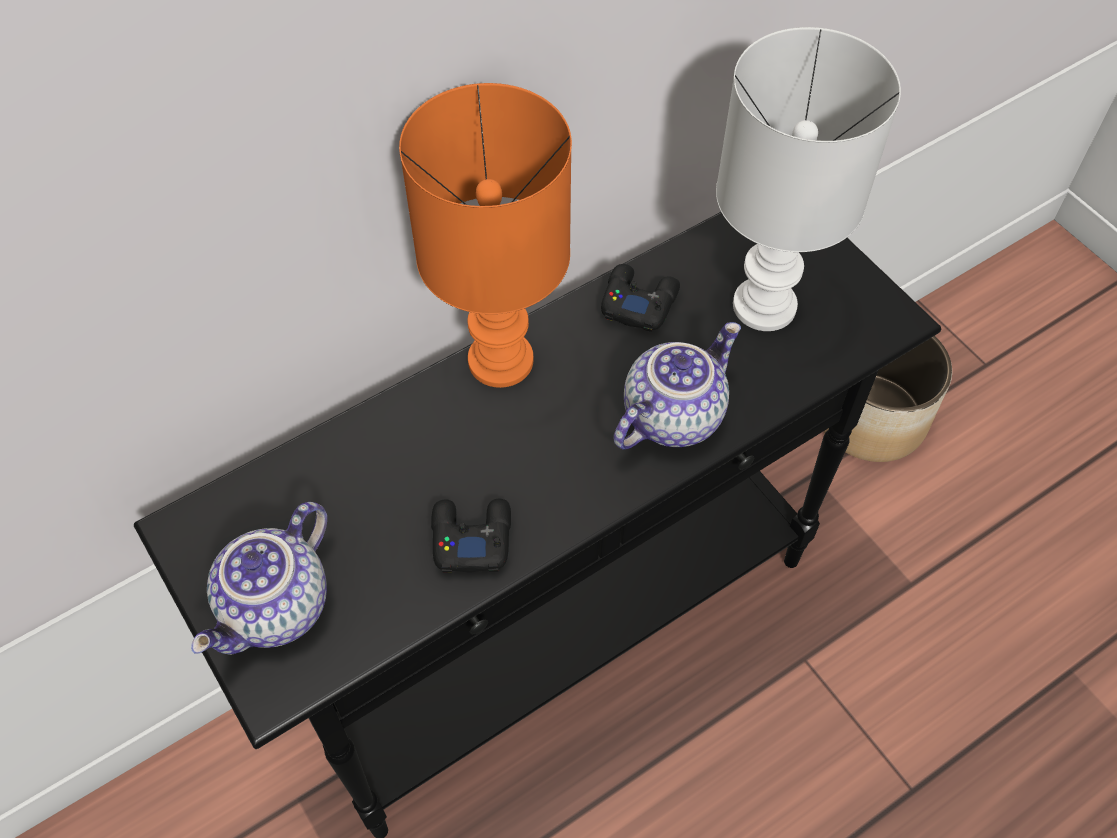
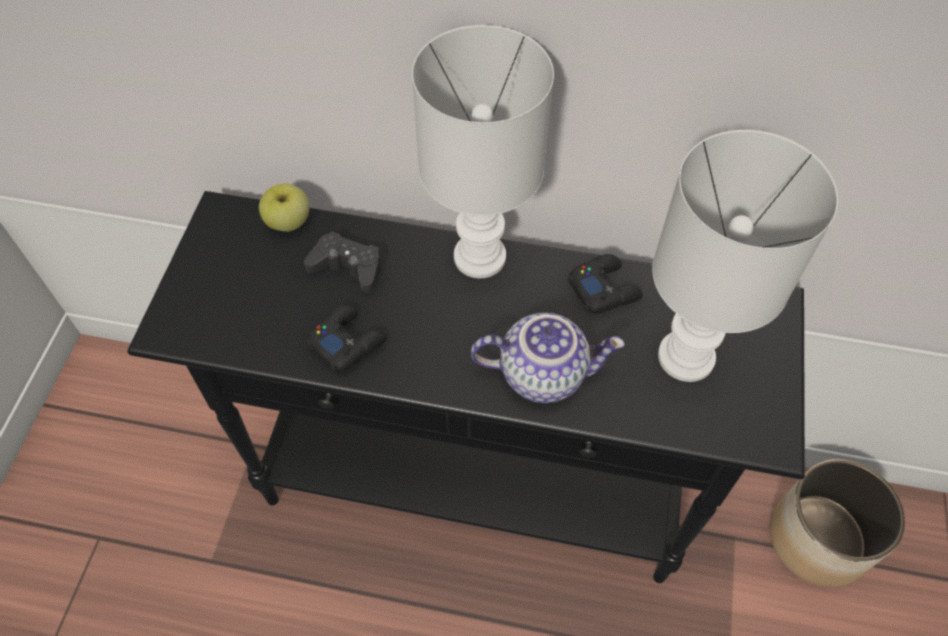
camera: 45 degrees right, 0 degrees up
(272, 479) = (288, 222): none -> apple
(278, 608) = (214, 291): teapot -> none
(387, 471) = (347, 267): none -> black game controller
(503, 361) = (481, 259): orange table lamp -> white table lamp

